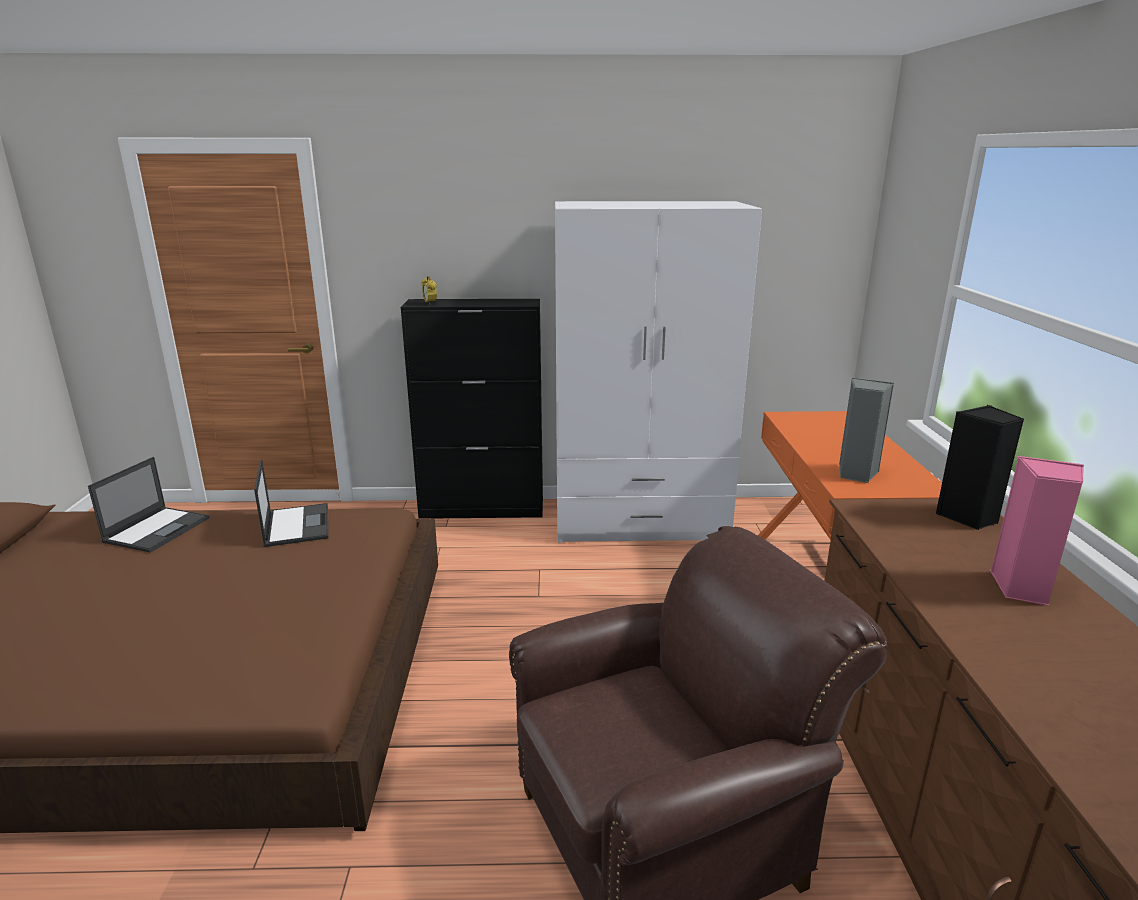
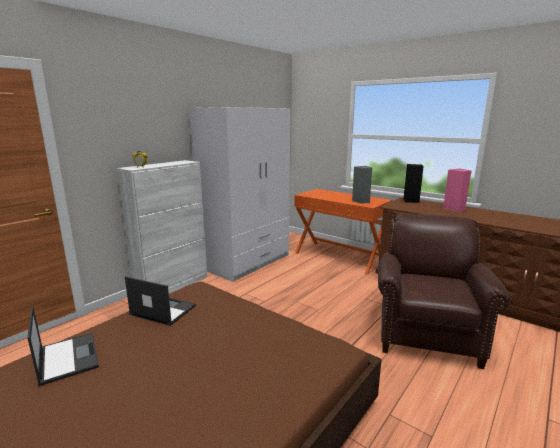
camera: 50 degrees left, 5 degrees down
(483, 509) = (173, 285): black cabinet -> white cabinet

